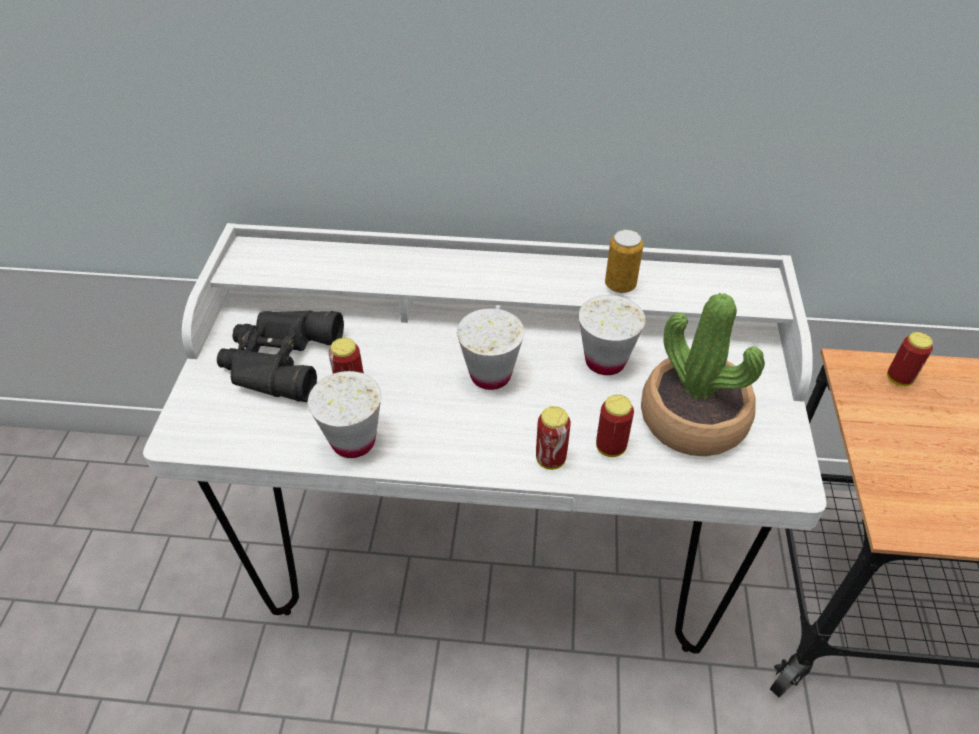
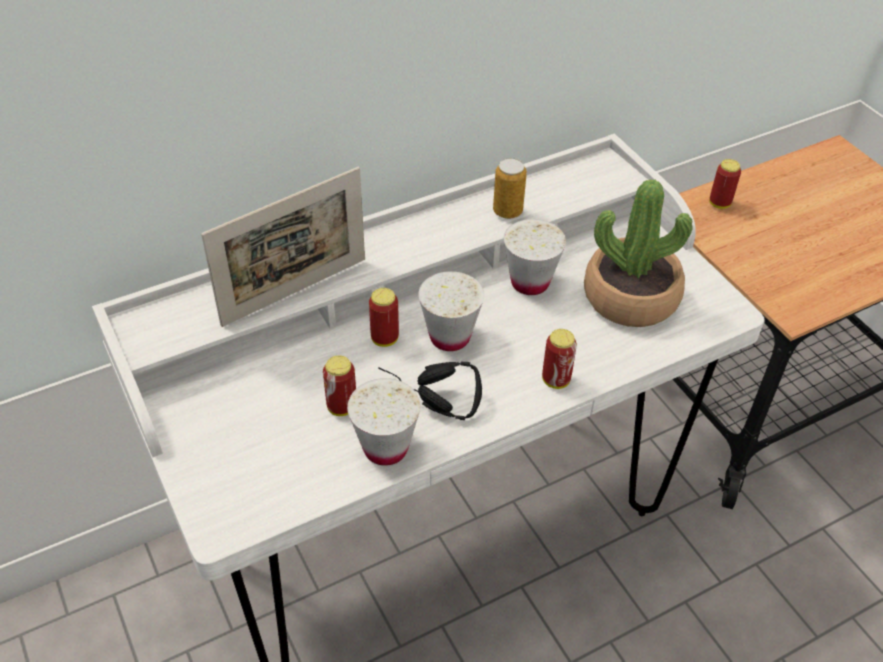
camera: 35 degrees left, 0 degrees up
(278, 361) = (248, 415): black binoculars -> none
(379, 275) = (295, 291): none -> picture frame
(423, 419) = (427, 400): none -> black headphones
(610, 447) = (591, 348): can -> can (384, 339)

